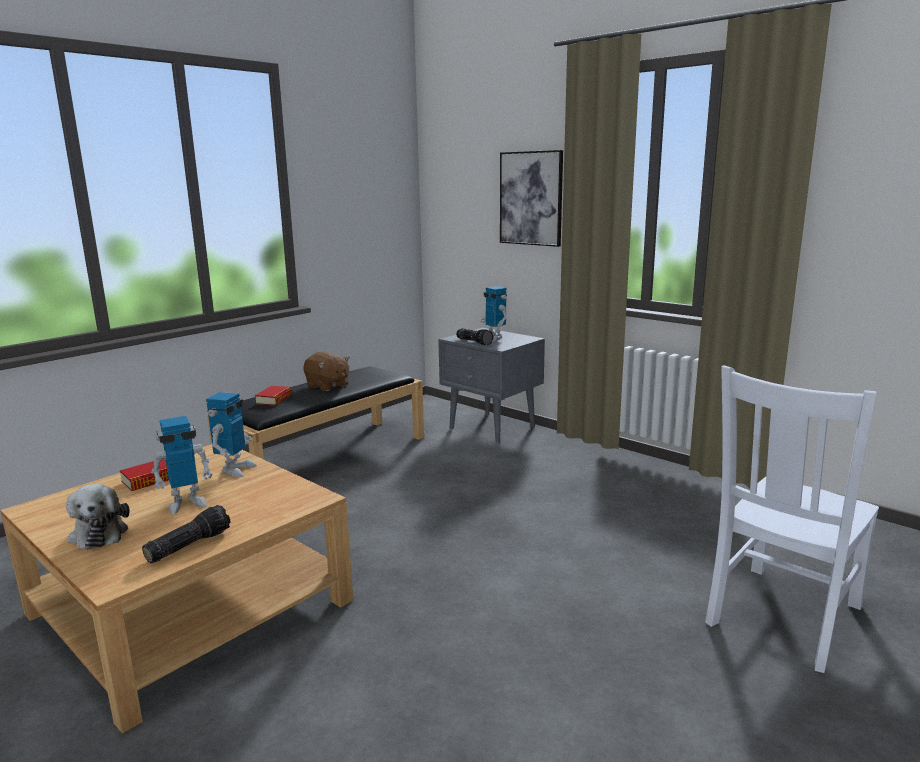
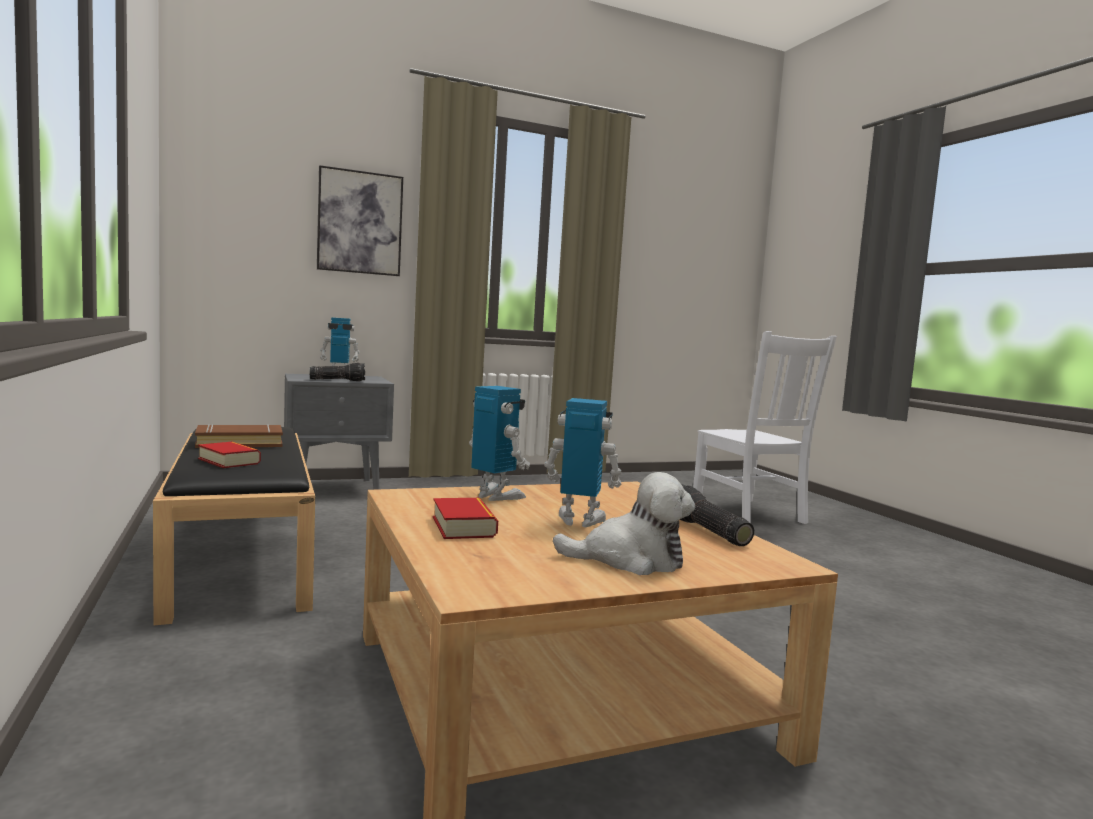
camera: 65 degrees left, 10 degrees down
(186, 503) = (579, 521): toy robot -> toy robot turned 75 degrees counterclockwise
(327, 386) = (239, 443): brown plush toy -> brown book

